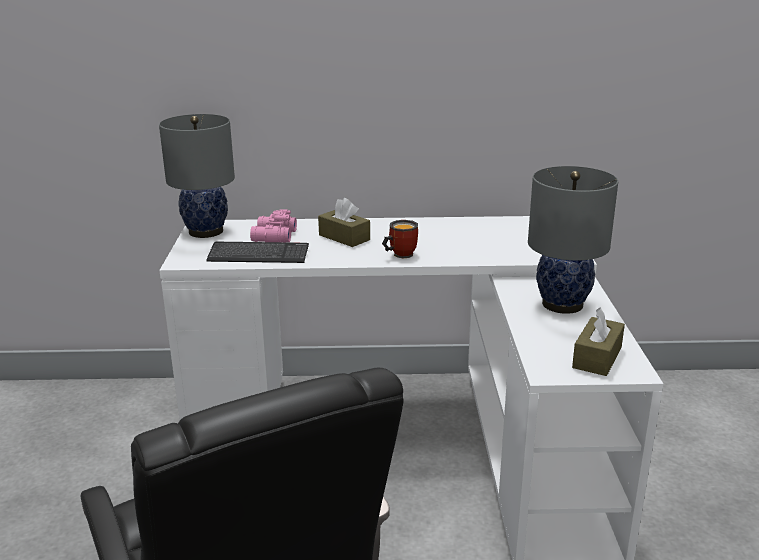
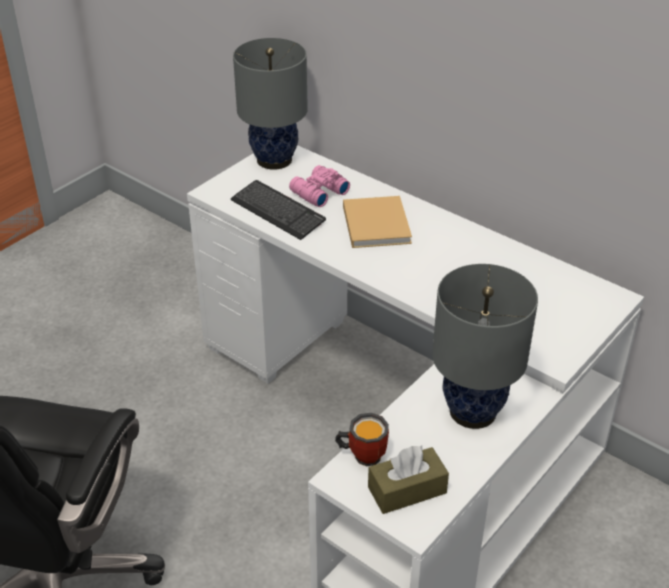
camera: 40 degrees right, 15 degrees up
(344, 237) = (376, 223): brown tissue box -> beige book
(399, 255) = (392, 271): mug -> mug (362, 454)

